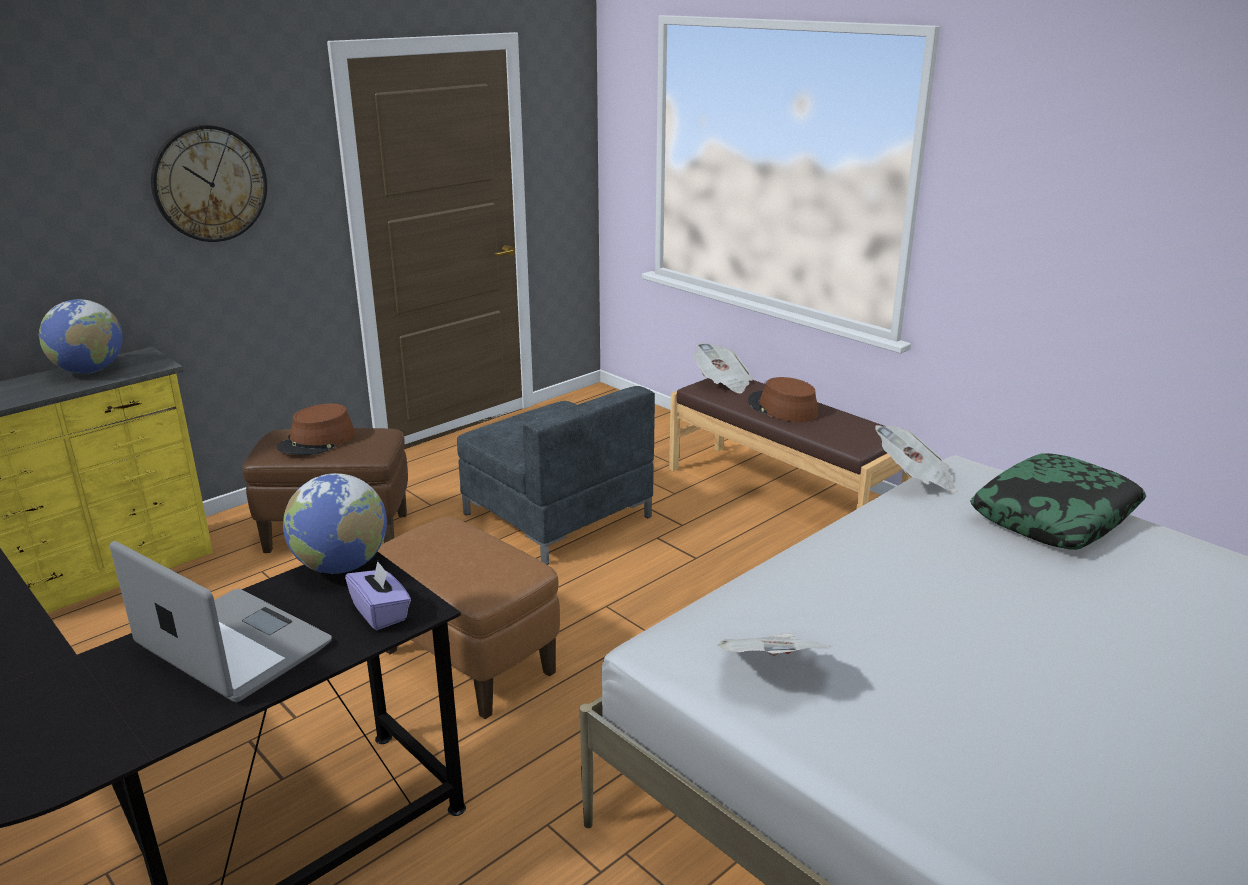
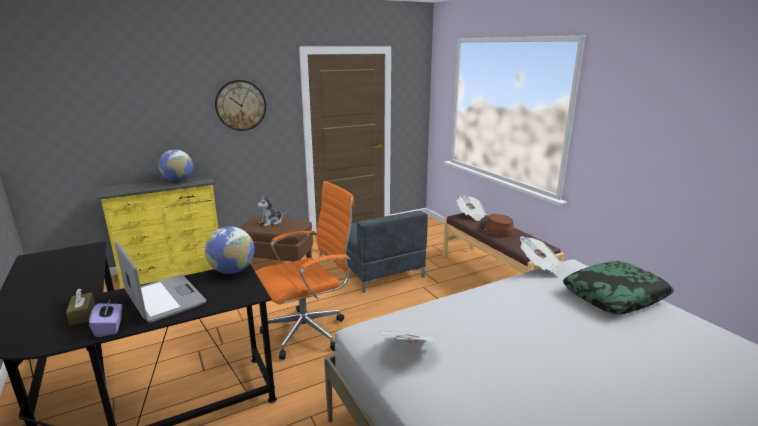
camera: 15 degrees right, 5 degrees down
(68, 710) = (82, 314): none -> brown tissue box
(317, 441) = (271, 222): brown hat -> plush toy
(381, 613) = (236, 293): purple tissue box -> purple tissue box (109, 328)
(469, 663) = (309, 332): brown ottoman -> orange office chair

